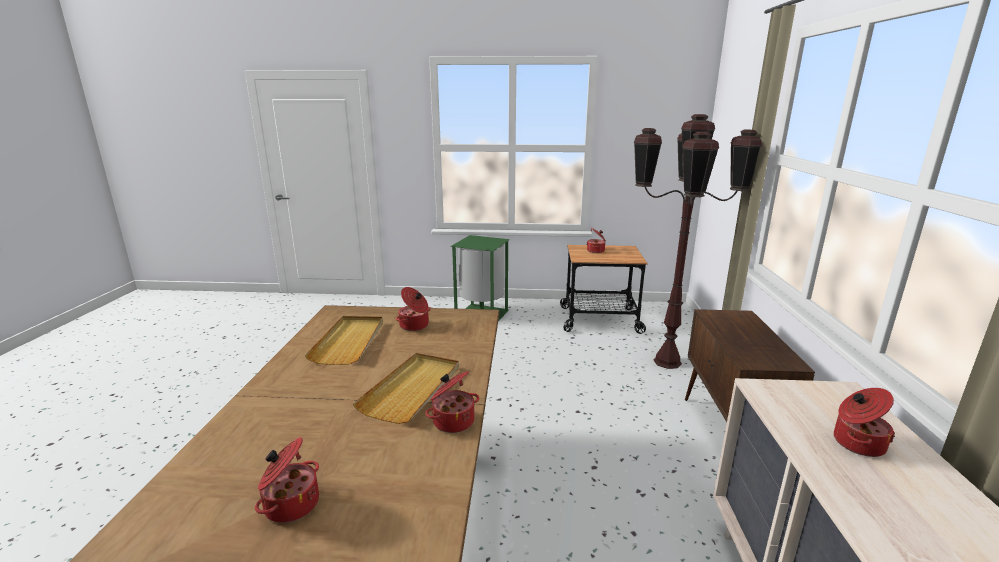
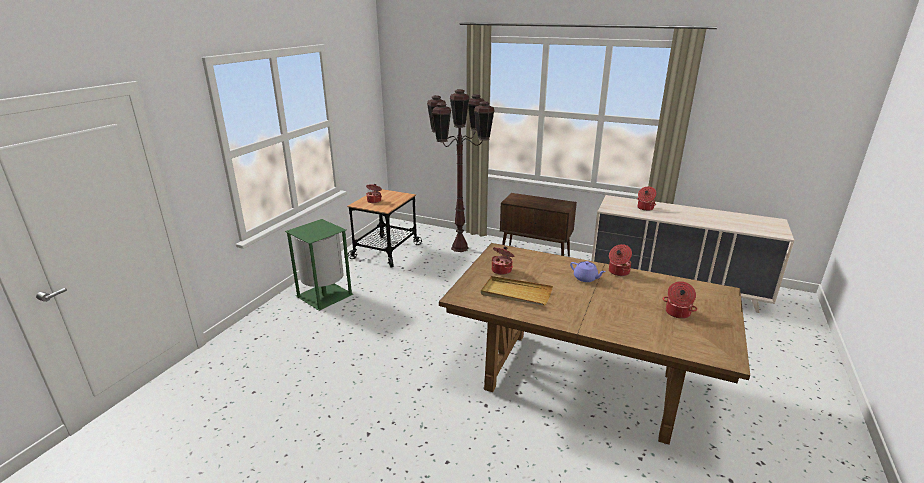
camera: 70 degrees left, 5 degrees up
(412, 389) = (586, 278): beige tray -> purple teapot

